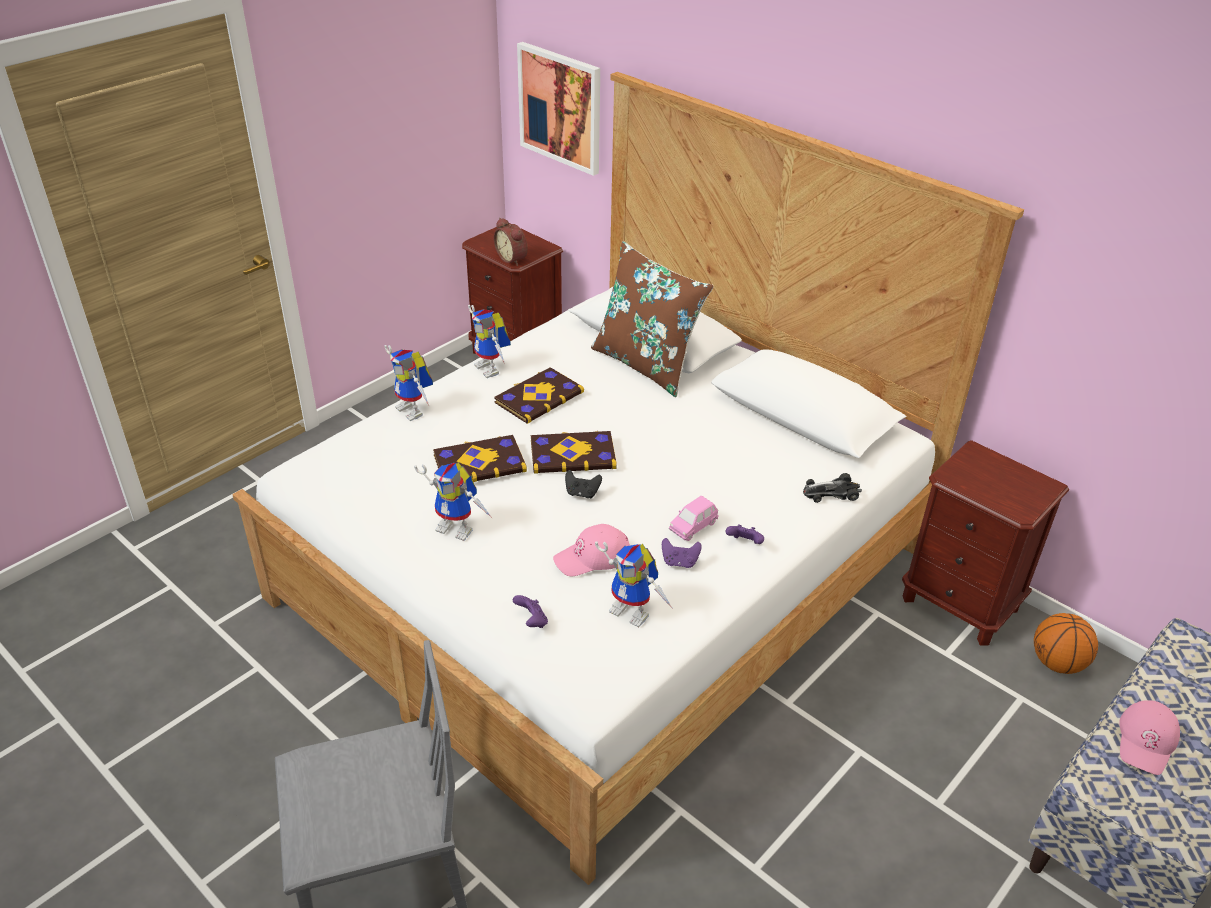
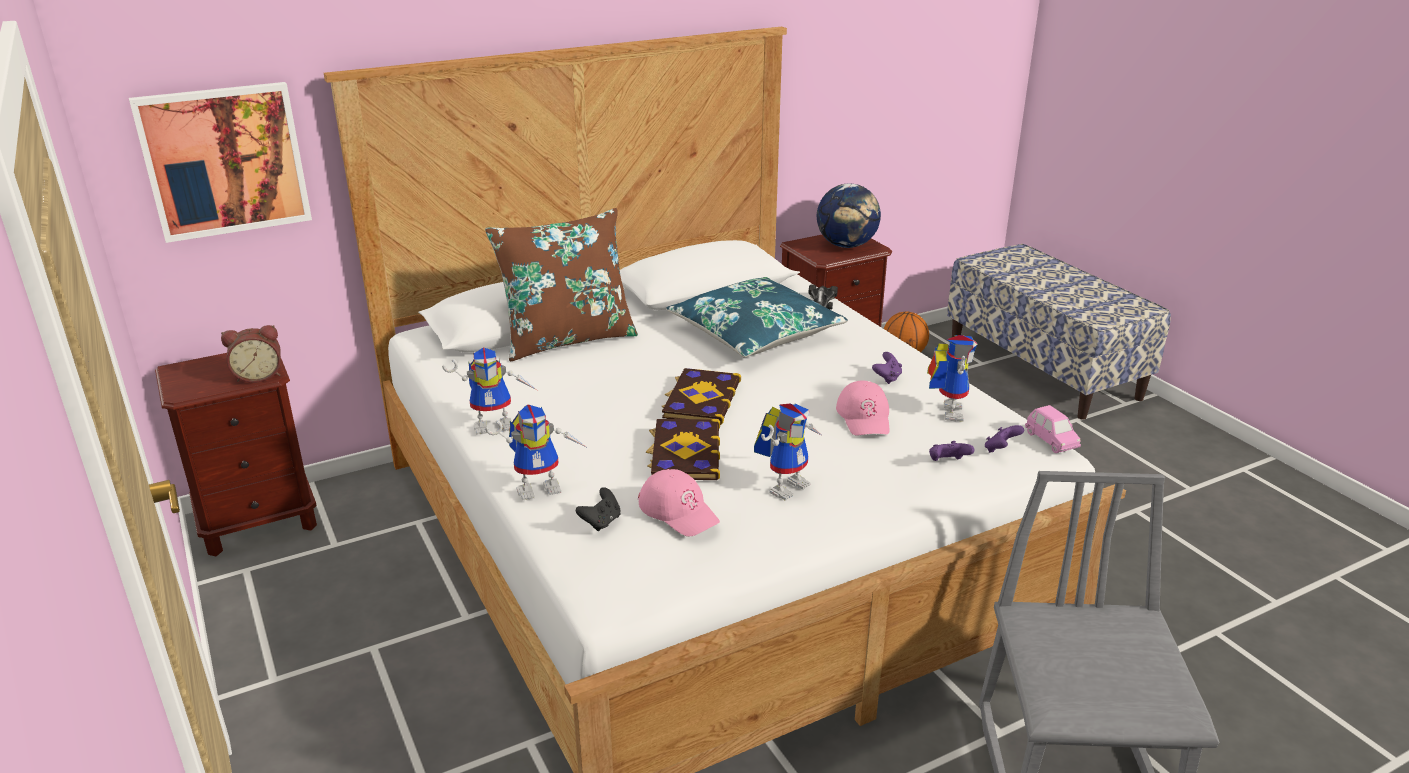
camera: 70 degrees left, 10 degrees down
(538, 397) = (580, 403): book -> none
(582, 493) = (764, 407): black game controller -> black game controller (601, 522)
(634, 611) = (946, 410): toy robot -> toy robot turned 45 degrees counterclockwise
(693, 527) = (841, 363): pink toy car -> pink toy car (1051, 441)
(726, 462) = (755, 333): none -> blue pillow
(744, 543) = (871, 348): purple game controller -> purple game controller (1000, 450)
(1005, 488) = (846, 245): none -> globe
(1146, 741) = (1063, 296): pink cap -> pink cap (679, 511)

